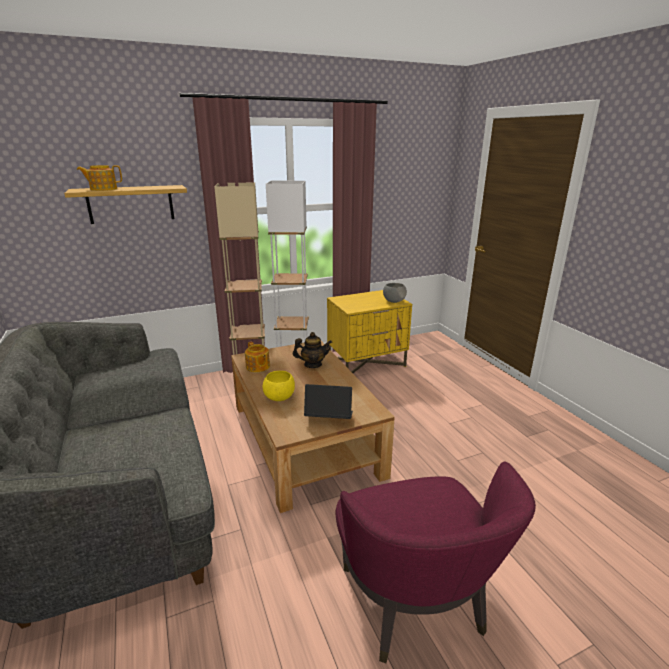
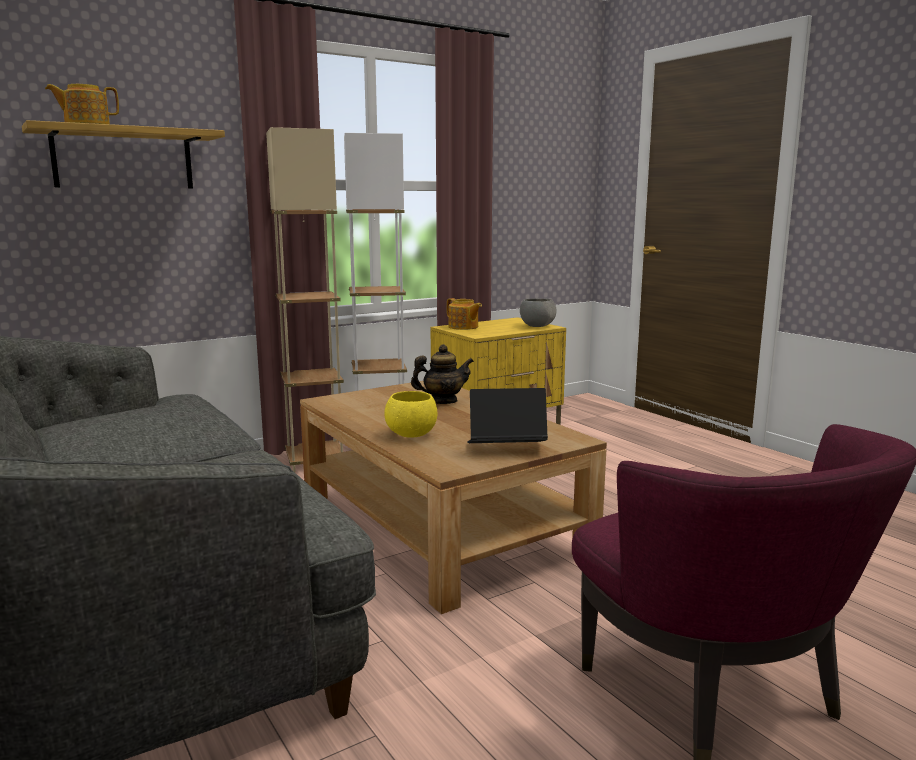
camera: 10 degrees left, 10 degrees down
(257, 367) = (353, 408): teapot -> teapot (463, 327)

